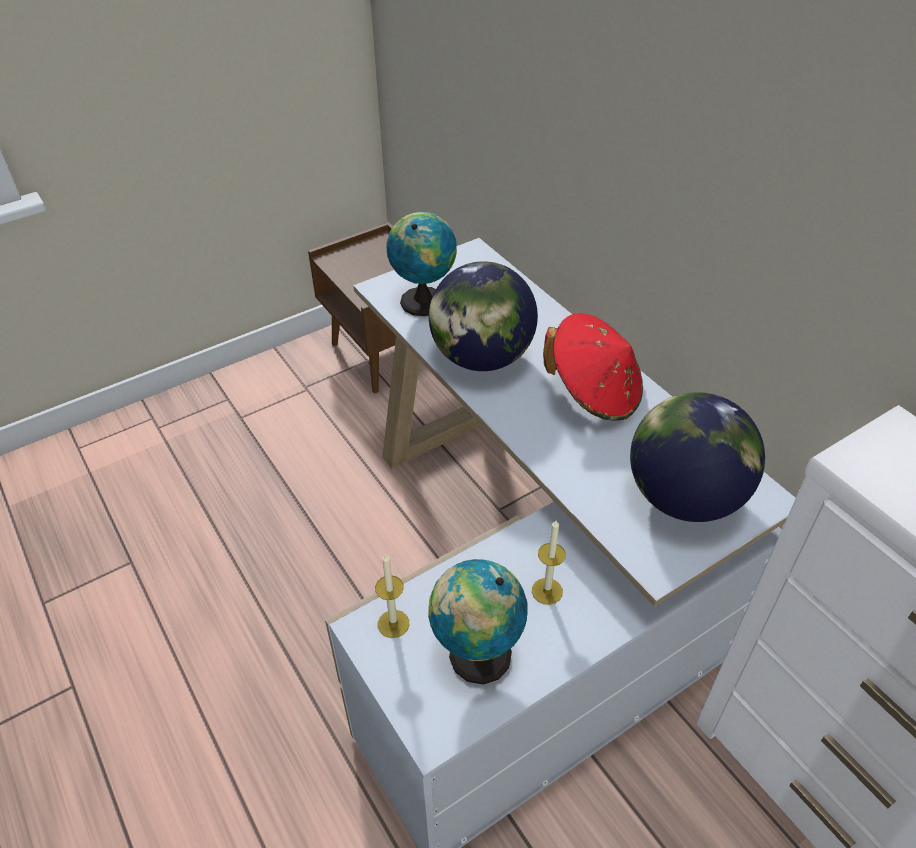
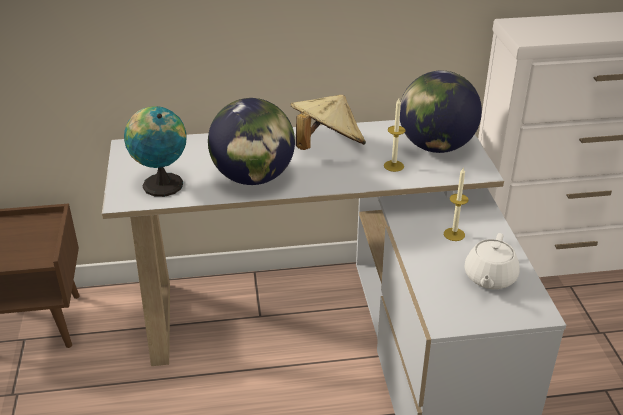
camera: 65 degrees left, 10 degrees down
(393, 623) = (447, 306): candle -> candle (393, 166)
(475, 656) = (489, 278): globe -> white teapot
(594, 393) = (327, 147): red hat -> beige hat

